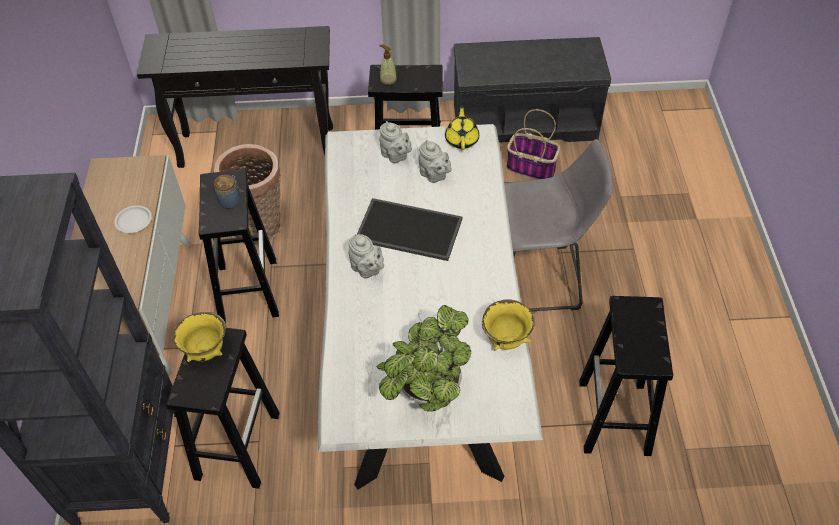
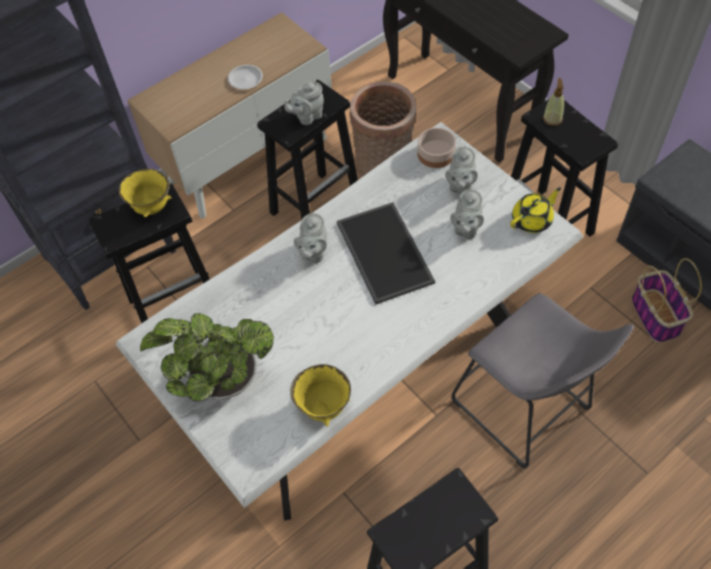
camera: 55 degrees right, 5 degrees up
(230, 201) = (307, 117): jar -> grey teapot
(354, 151) = (436, 154): none -> bowl

